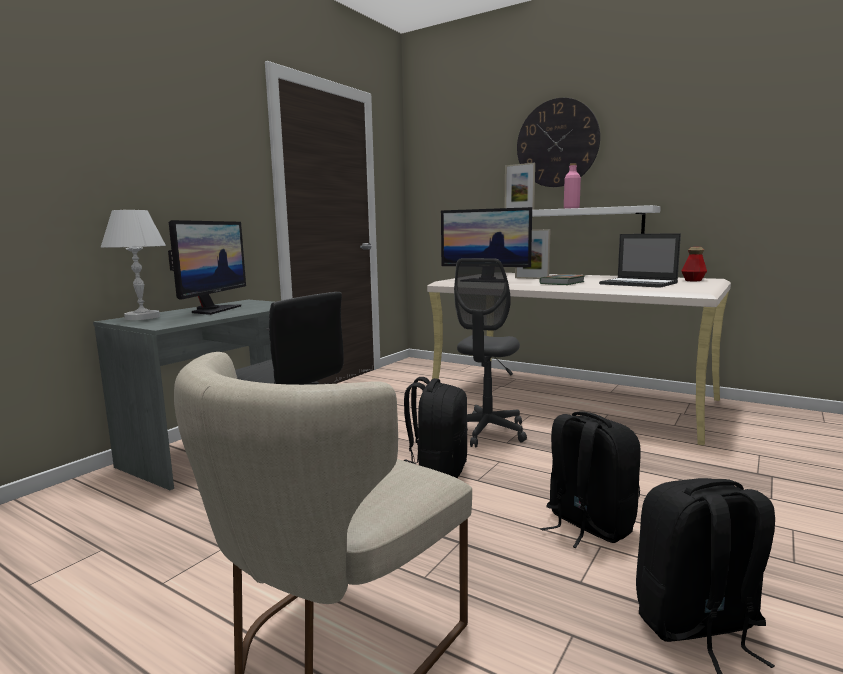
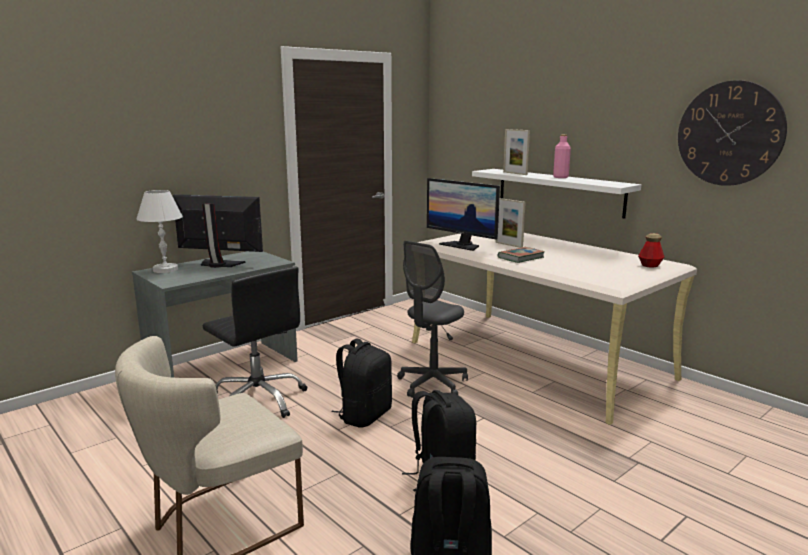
camera: 15 degrees right, 5 degrees up
(213, 310) = (219, 264): monitor -> monitor turned 105 degrees counterclockwise
(557, 143) = (556, 110): wall clock -> wall clock (729, 133)
(639, 283) = (588, 266): laptop -> none

